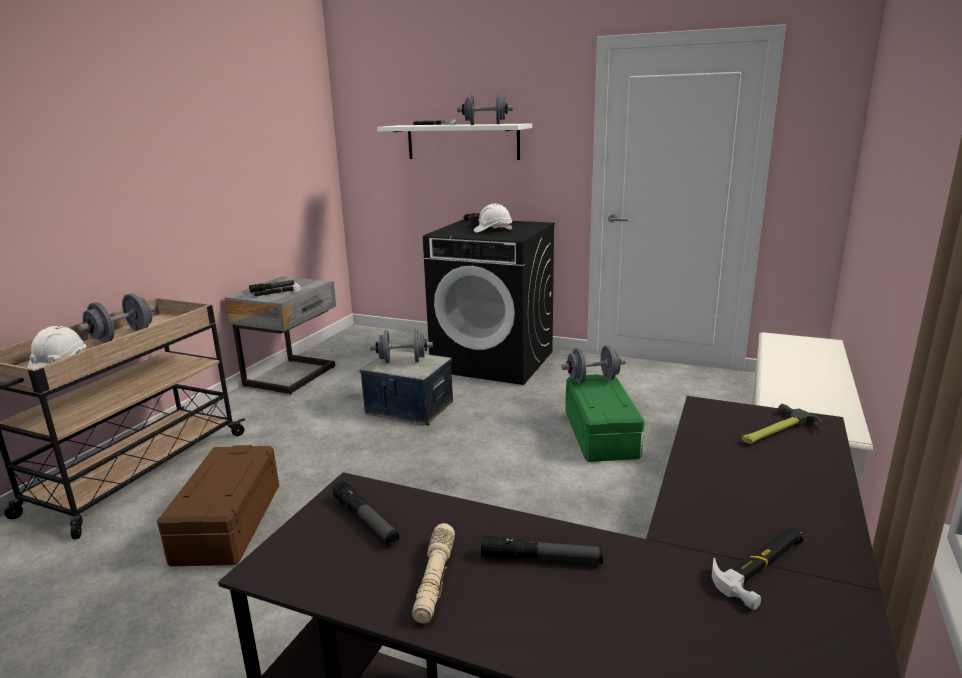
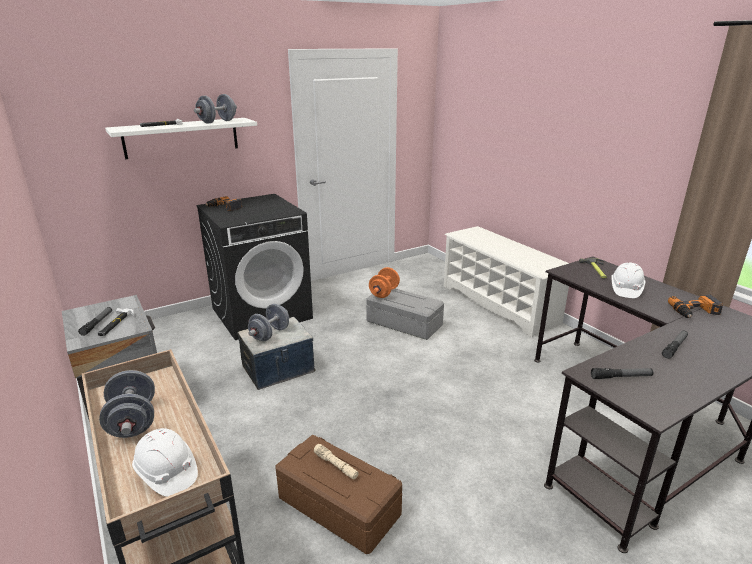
camera: 55 degrees left, 5 degrees up
(434, 580) = (682, 374): beige flashlight -> beige flashlight (336, 465)
(493, 230) = (258, 210): white hard hat -> white hard hat (625, 289)
(592, 380) = (384, 293): grey dumbbell -> orange dumbbell
(602, 434) = (404, 323): green storage box -> grey storage box
(763, 566) = (695, 312): hammer -> power drill

